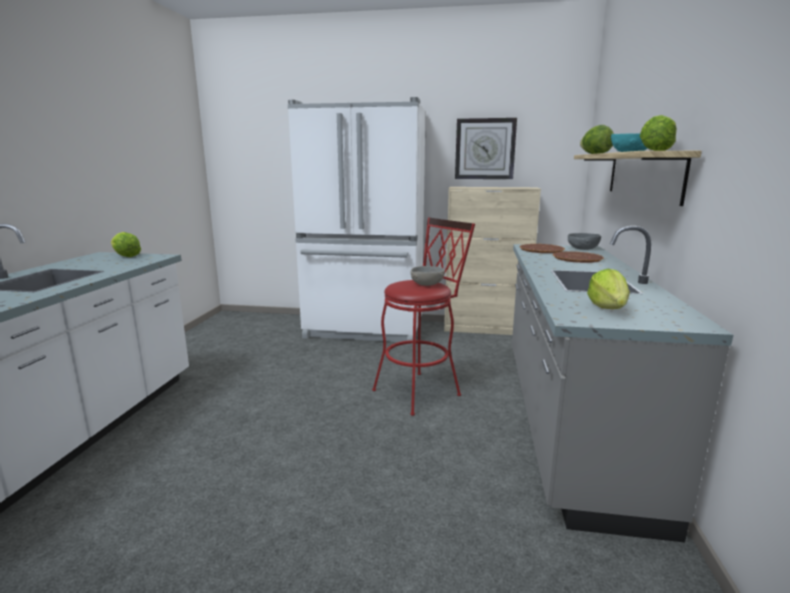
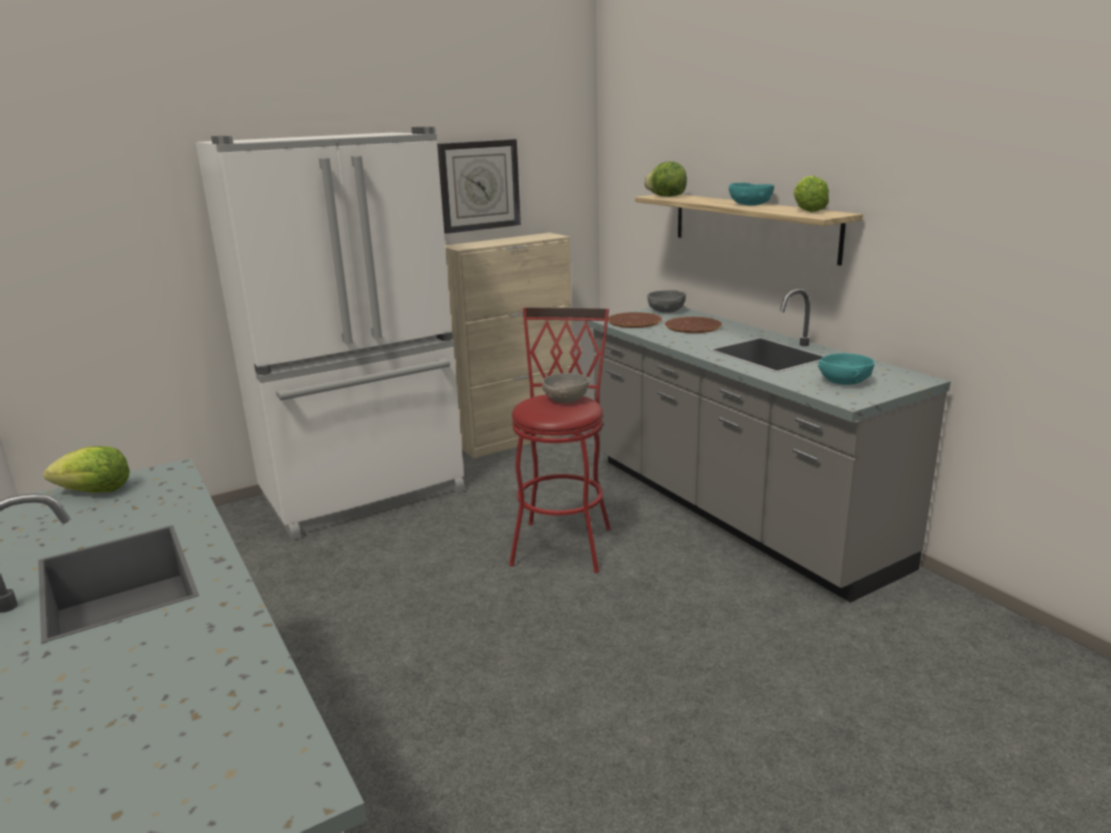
camera: 40 degrees left, 5 degrees up
(608, 308) = (844, 381): lettuce -> turquoise bowl

